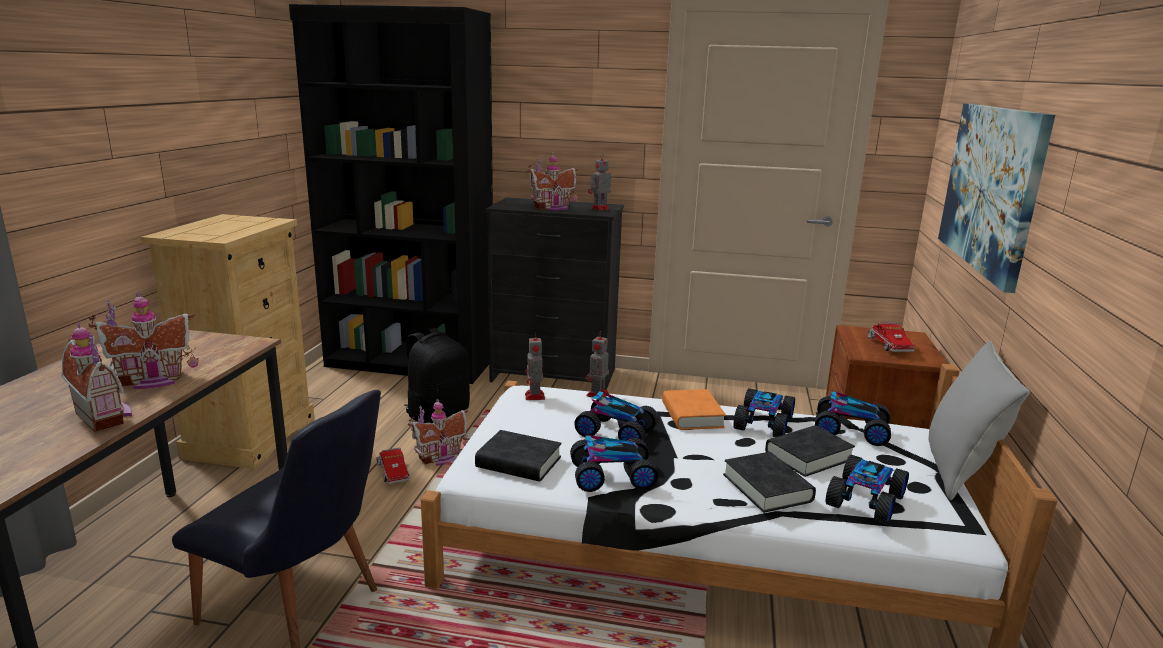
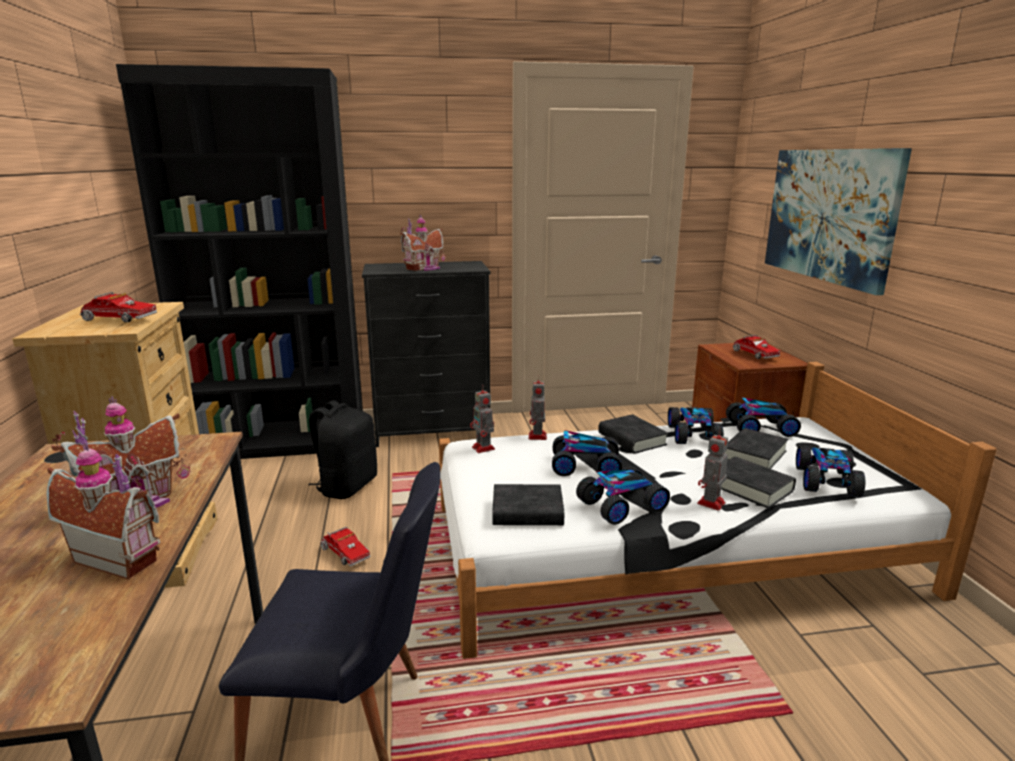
camera: 20 degrees left, 0 degrees up
(226, 231) = (116, 321): none -> toy truck
(441, 458) = (383, 528): toy house -> none
(599, 208) = (467, 265): toy robot -> toy robot (710, 504)
(692, 415) = (631, 439): orange book -> black book
(959, 471) = (858, 445): grey pillow -> none

